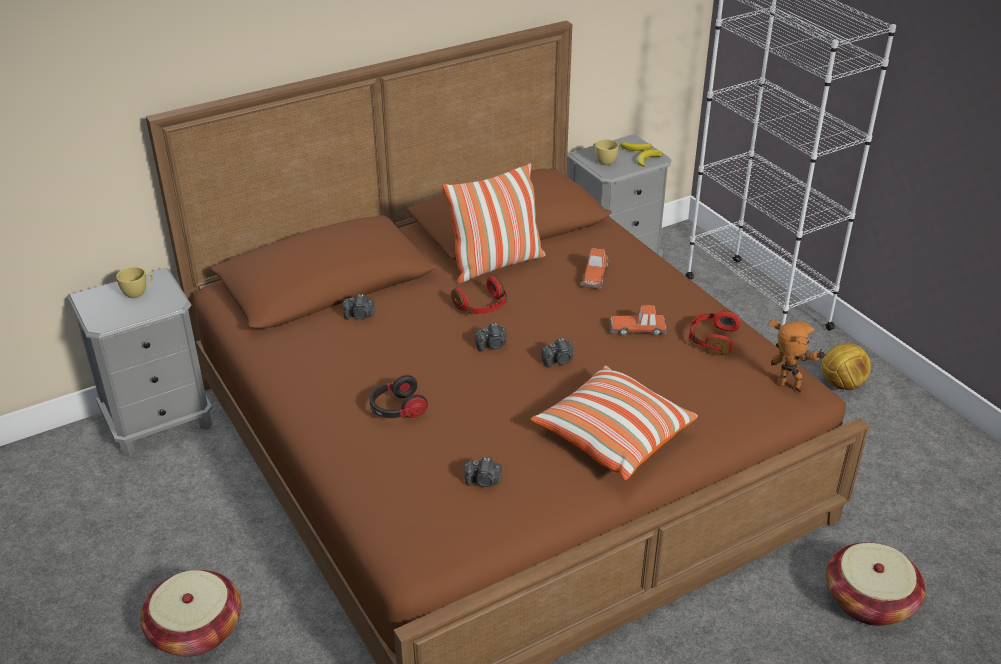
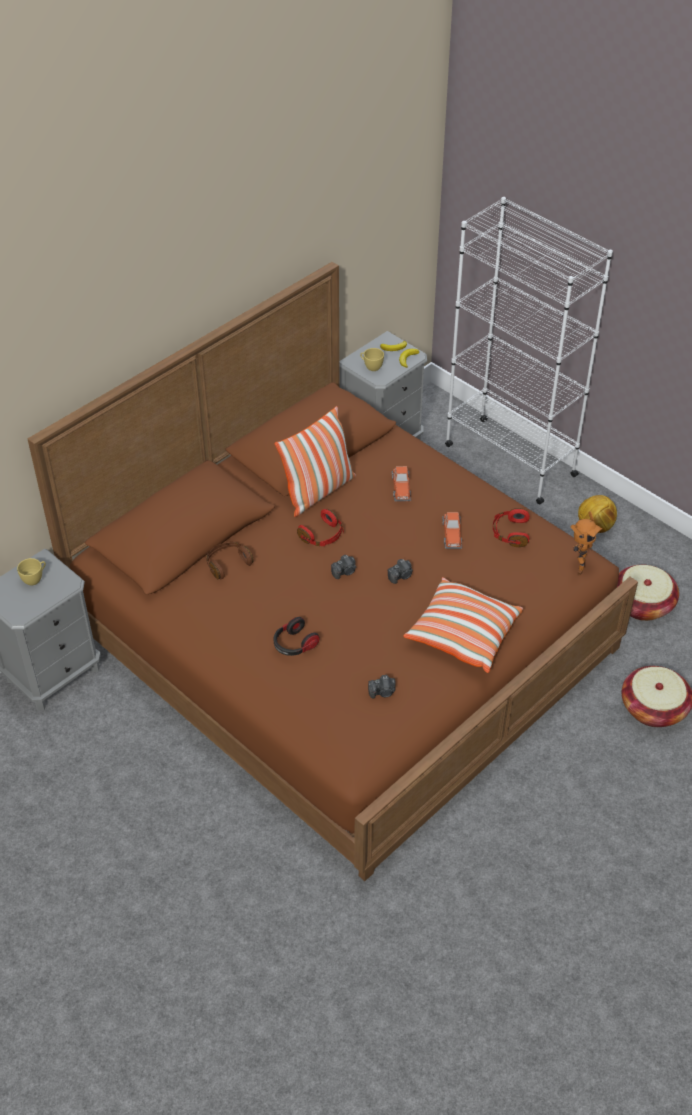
camera: 15 degrees left, 10 degrees up
(196, 630) = (170, 843): basket -> basket (642, 604)
(359, 315) = (227, 564): camera -> brown headphones
(638, 329) = (452, 534): toy car -> toy car turned 75 degrees counterclockwise
(789, 389) = (578, 567): toy robot -> toy robot turned 90 degrees clockwise

